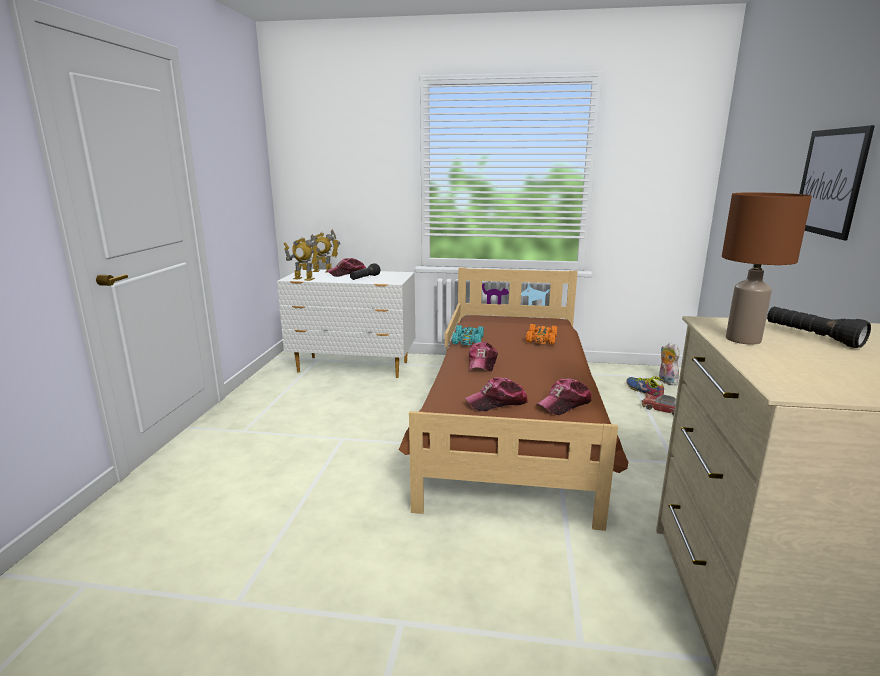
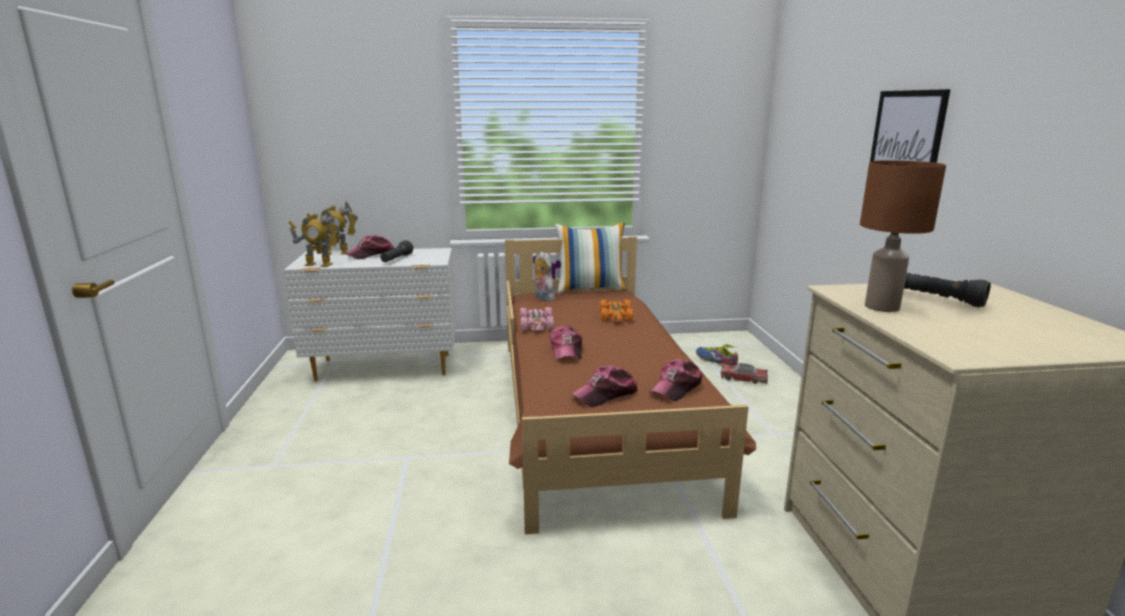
camera: 15 degrees left, 0 degrees up
(468, 341) = (536, 325): turquoise toy car -> pink toy car
(532, 315) = (590, 288): none -> pillow
(666, 381) = (733, 348): plush toy -> plush toy (543, 298)

